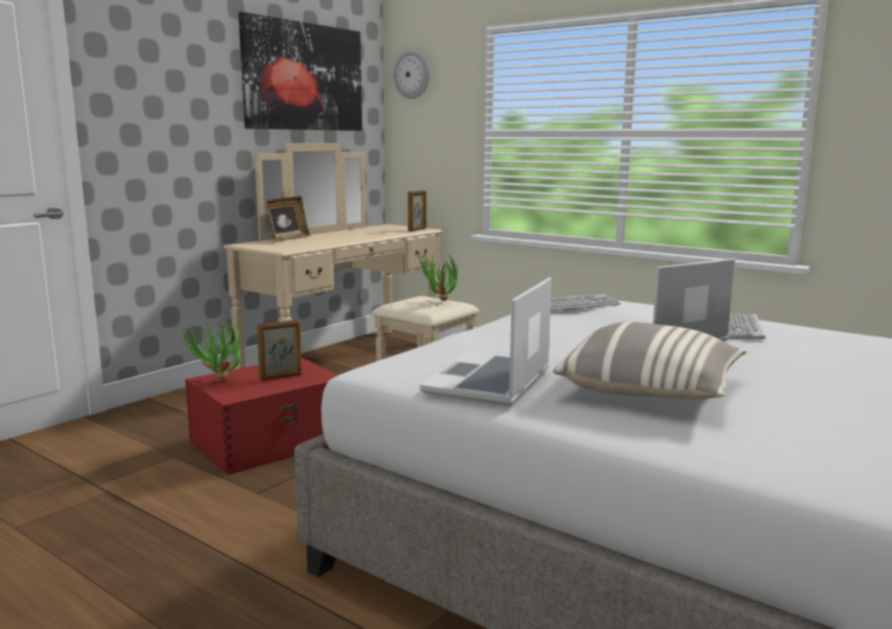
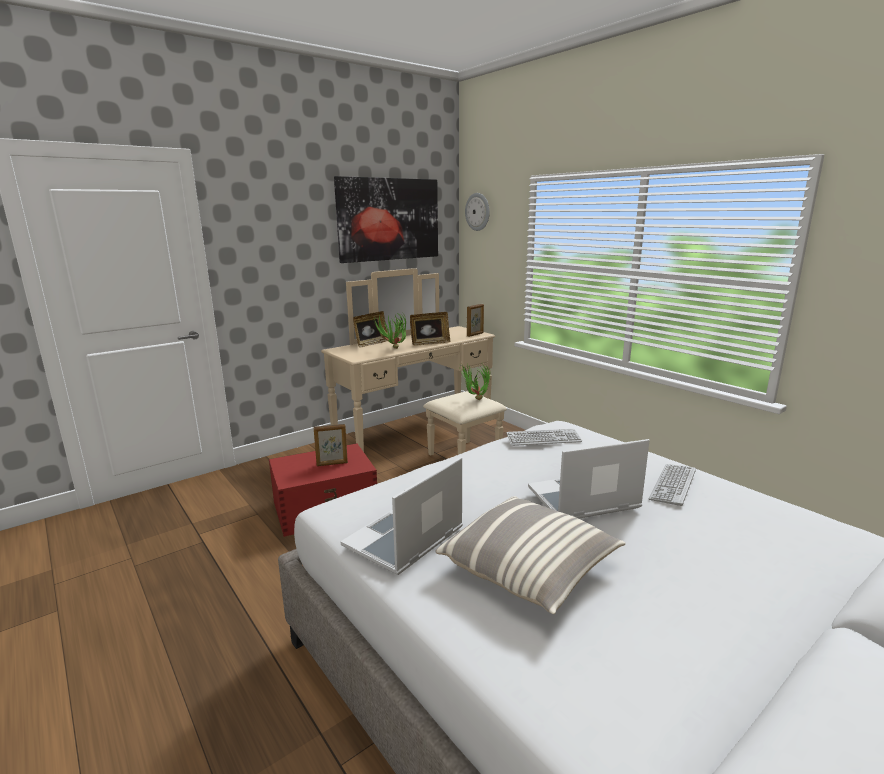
camera: 15 degrees right, 5 degrees up
(219, 382) = (288, 465): potted plant -> potted plant (393, 350)
(367, 237) = (430, 343): none -> picture frame

